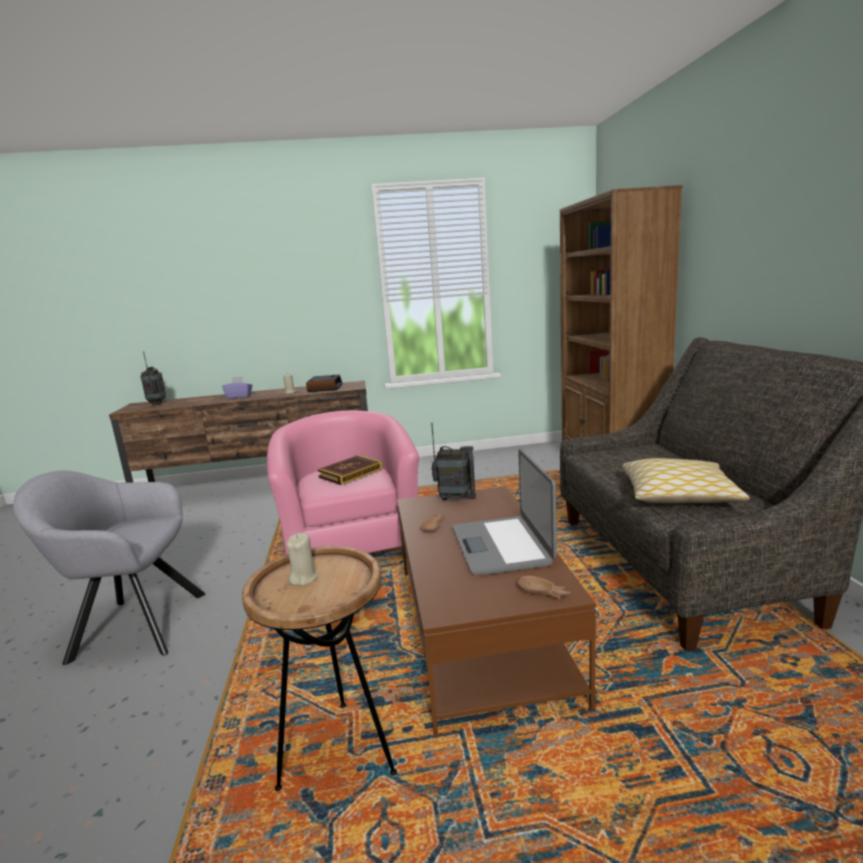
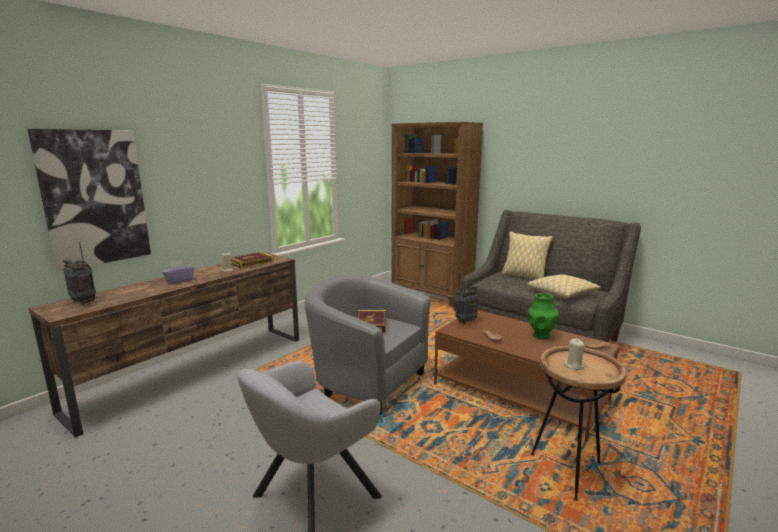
camera: 45 degrees left, 0 degrees up
(194, 315) = (94, 198): none -> picture
(324, 388) = (251, 263): alarm clock -> book
(352, 545) = (366, 382): pink armchair -> grey armchair
(502, 545) = (540, 336): laptop -> green vase
(678, 458) = (524, 277): none -> pillow

